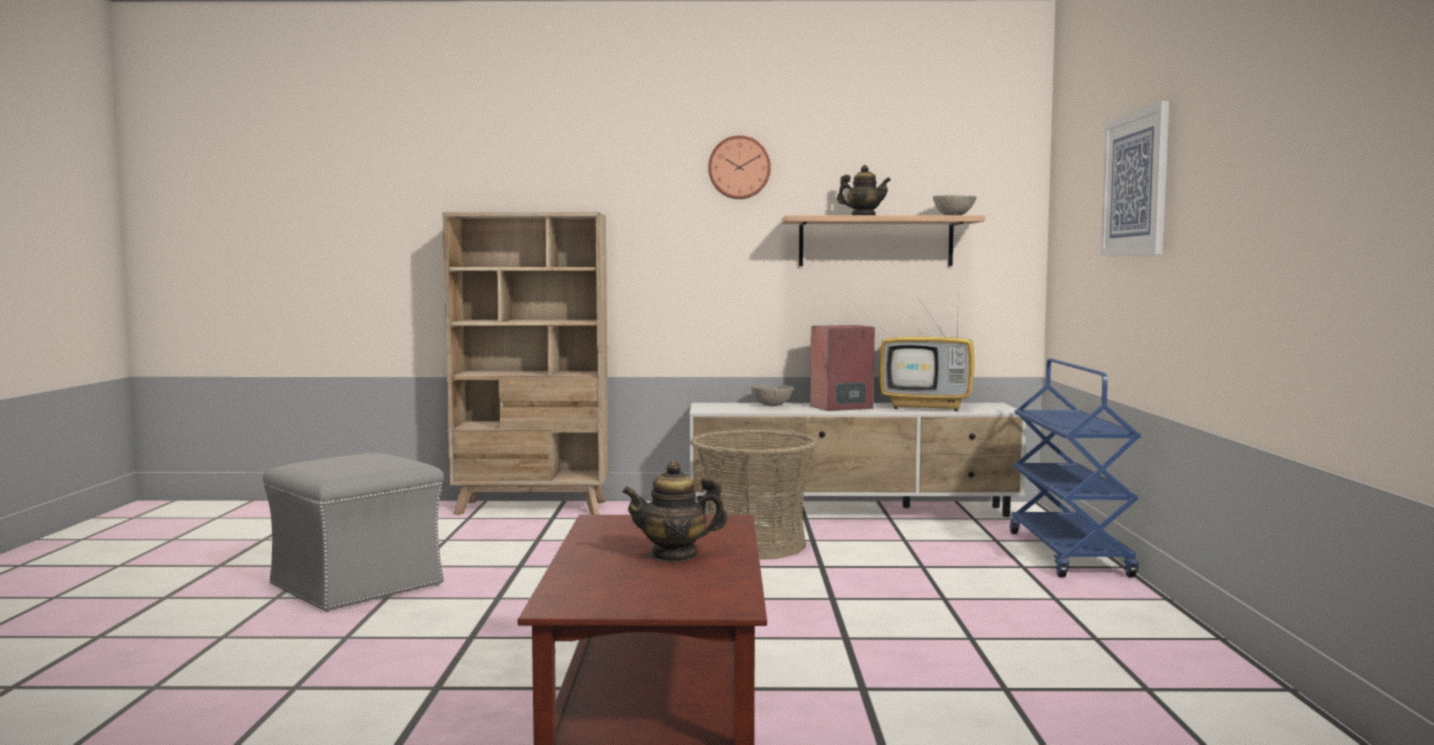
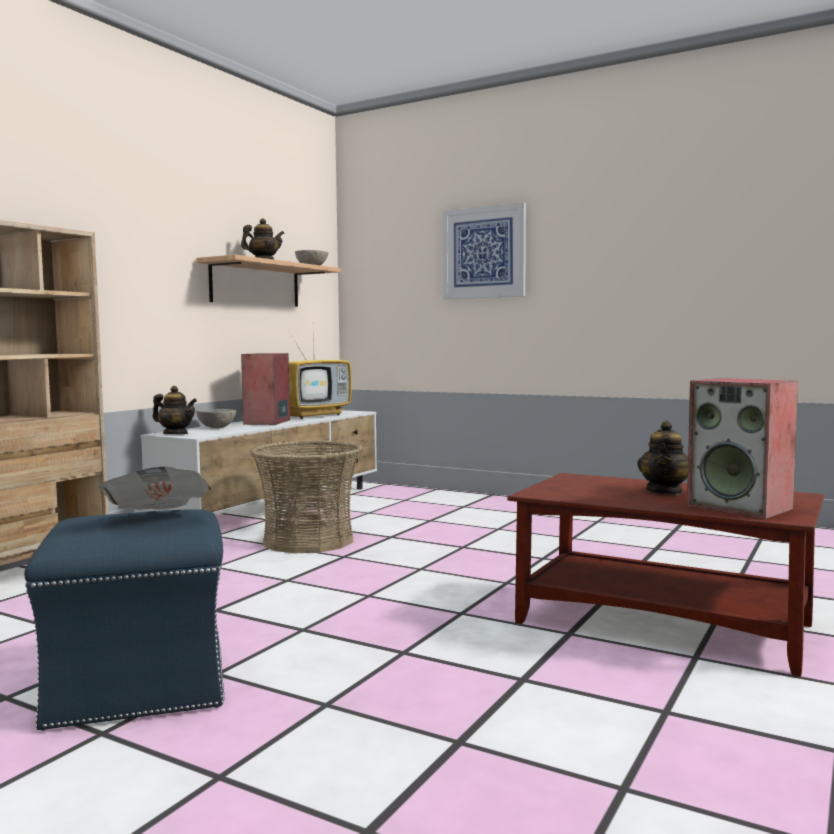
camera: 60 degrees left, 0 degrees up
(358, 584) = (139, 682): grey ottoman -> blue ottoman
(370, 463) = (158, 520): none -> newspaper
(604, 587) = (741, 507): none -> speaker
(709, 406) = (175, 434): none -> teapot
(739, 167) = (164, 205): wall clock -> none
(1069, 554) = (456, 496): blue cart -> none

